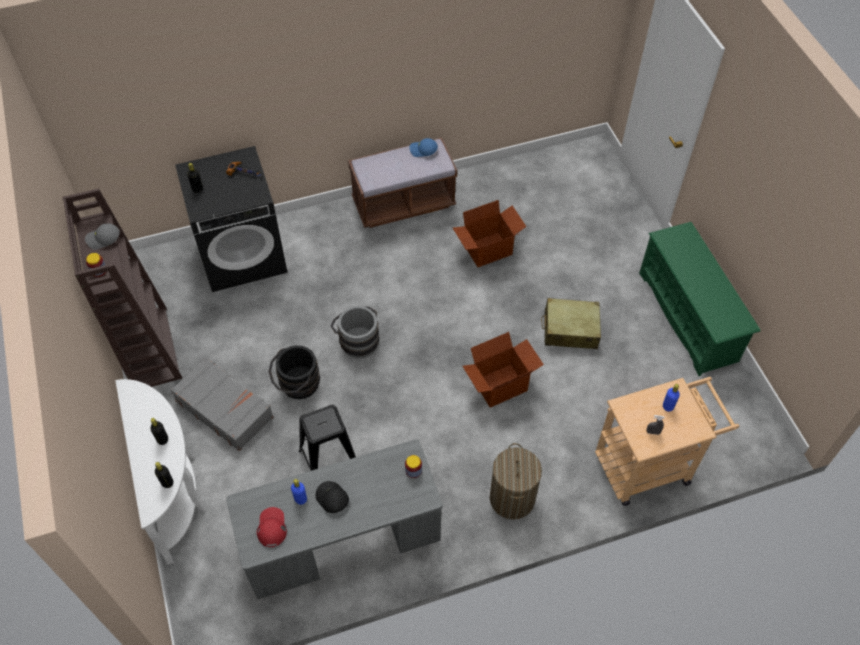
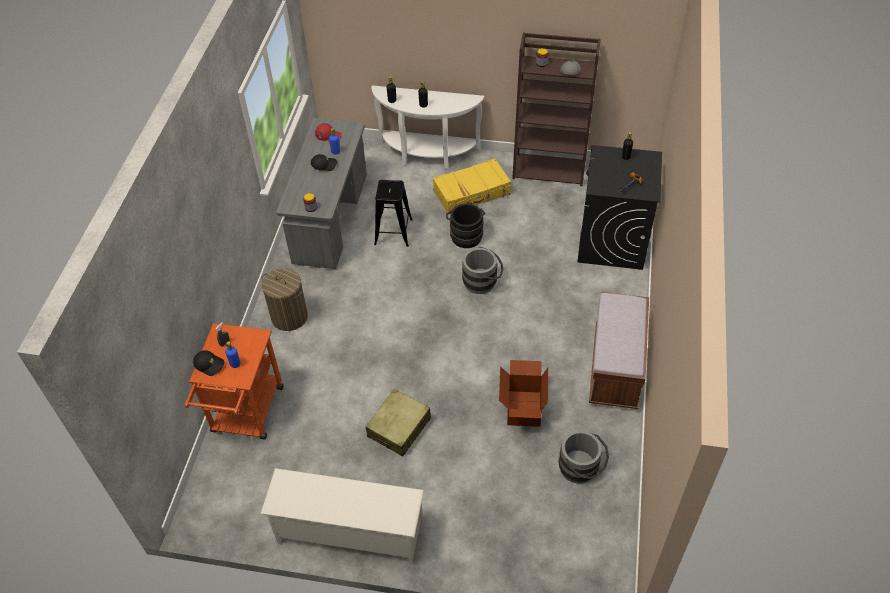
camera: 120 degrees right, 5 degrees down
(224, 408) = (472, 193): grey suitcase -> yellow suitcase
(423, 150) = (630, 353): blue cap -> none
(499, 385) = (382, 352): cardboard box -> none
(518, 193) = (581, 469): none -> grey bucket
(650, 464) = (245, 415): beige cart -> orange cart
(685, 429) = (210, 364): none -> black cap
(688, 317) = (349, 532): green shoe rack -> white shoe rack

